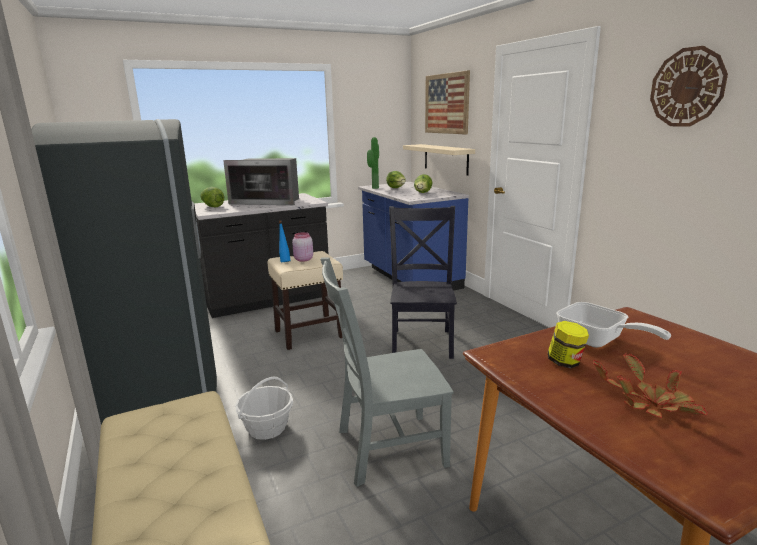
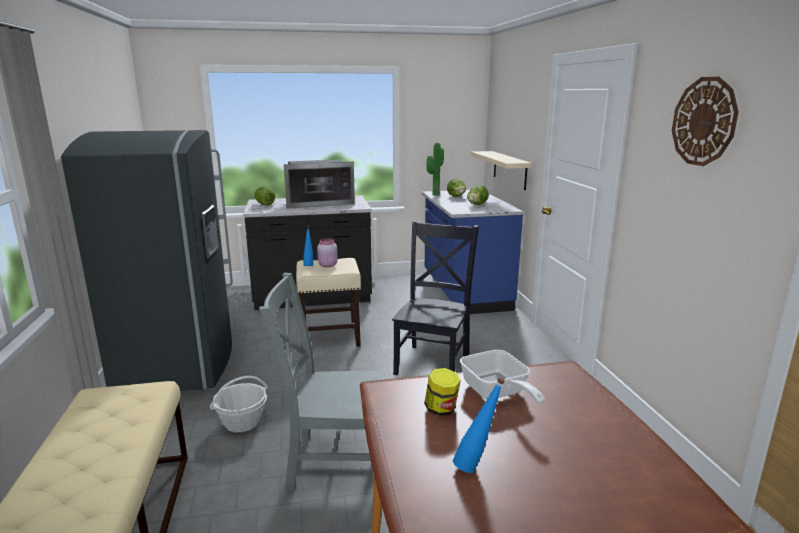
camera: 15 degrees right, 0 degrees up
(268, 201) = (318, 202): microwave -> microwave turned 45 degrees counterclockwise
(446, 103) = (513, 111): picture -> none
(650, 404) = (476, 465): potted plant -> blue bottle

